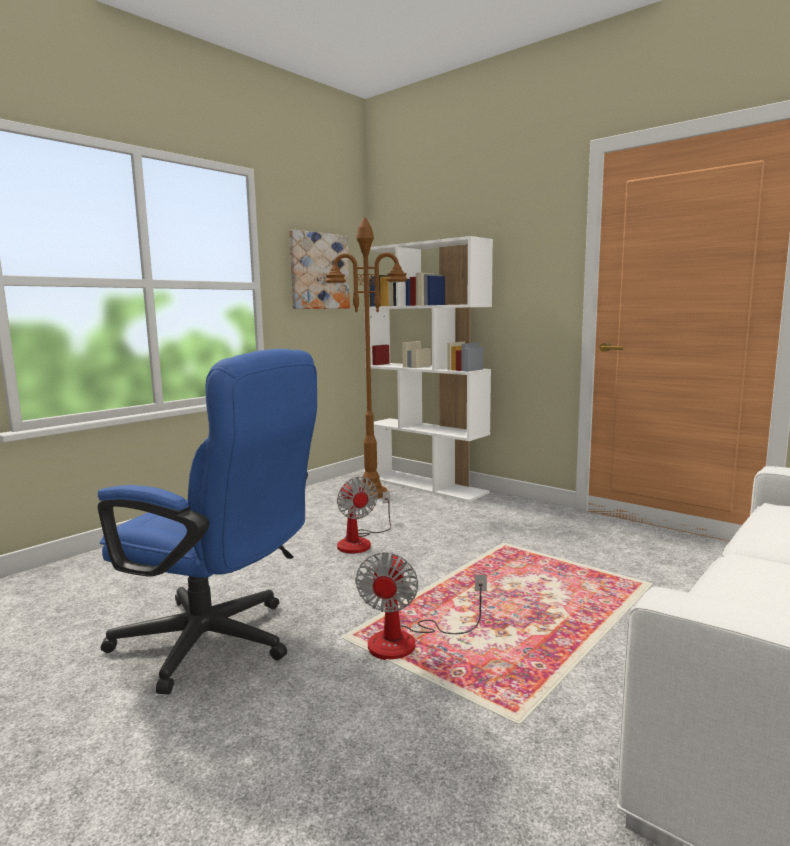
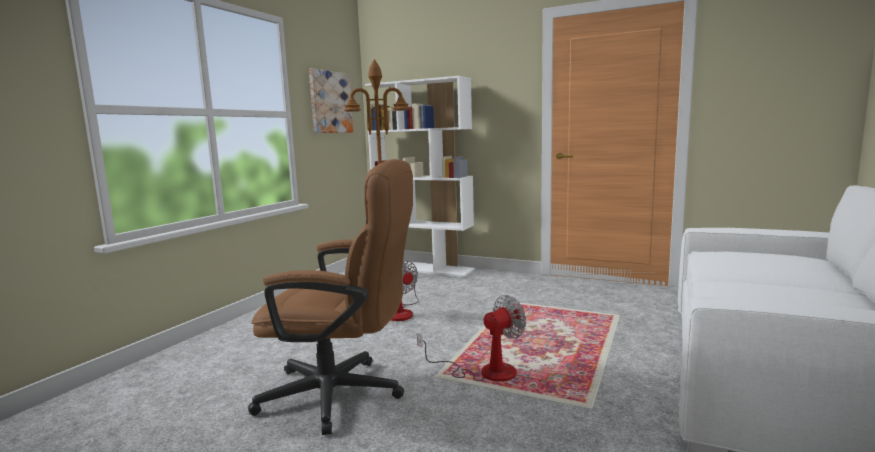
camera: 15 degrees left, 0 degrees up
(219, 644) = (344, 395): blue office chair -> brown office chair
(408, 641) = (485, 372): fan -> fan turned 120 degrees counterclockwise

